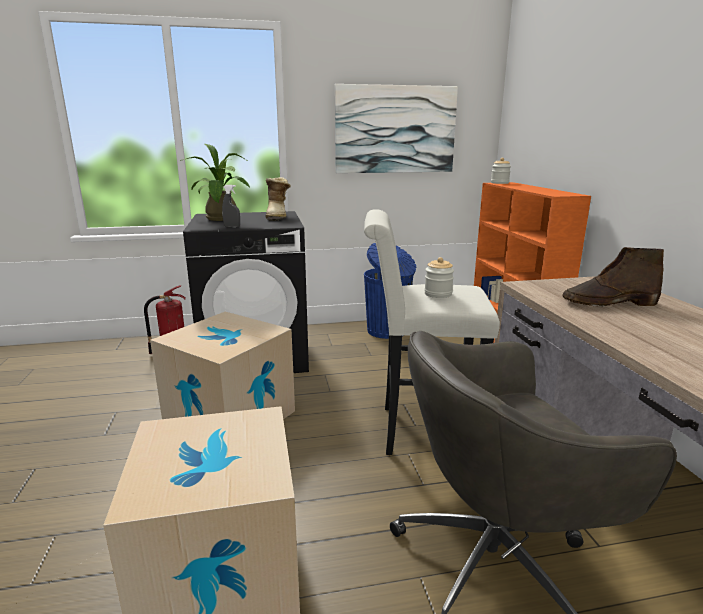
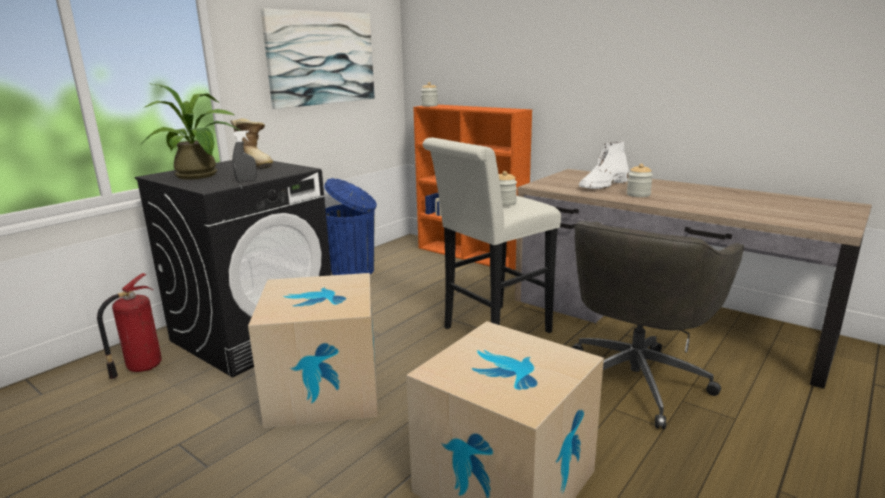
camera: 40 degrees left, 0 degrees up
(608, 303) = (603, 185): brown boot -> white boot
(628, 325) = (638, 194): none -> jar

